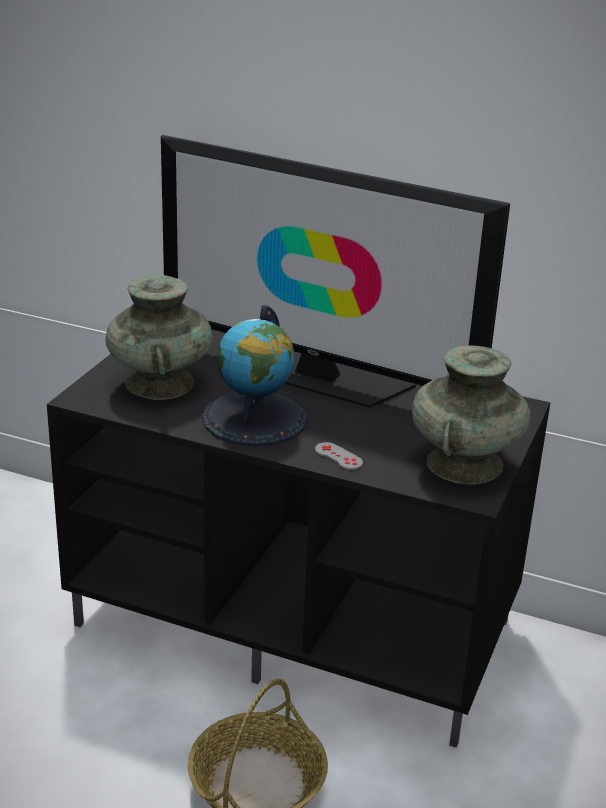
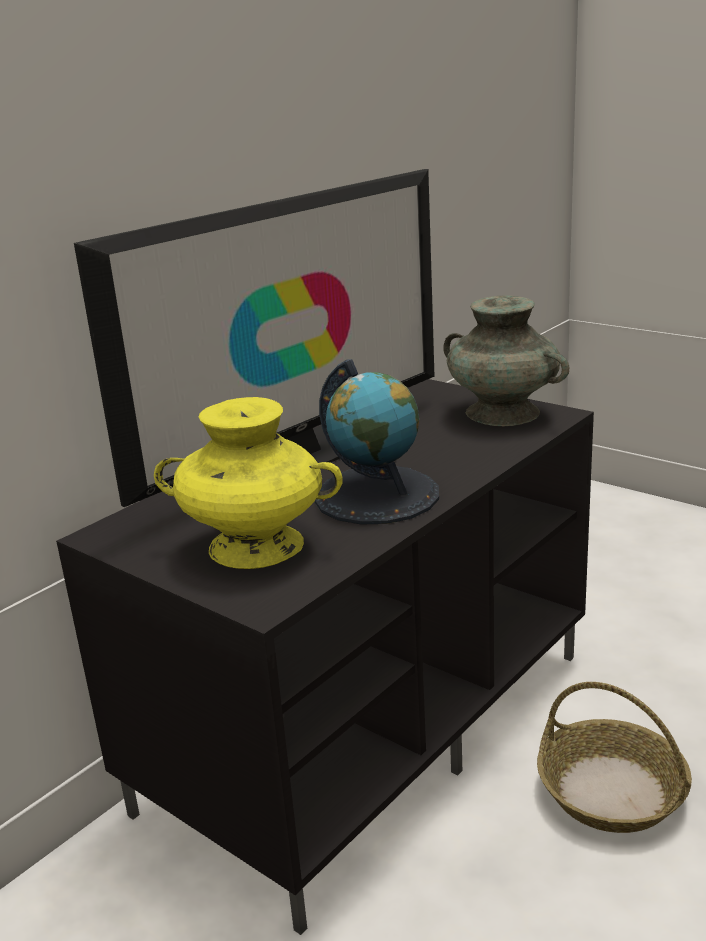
camera: 70 degrees left, 5 degrees down
(159, 383) = (255, 546): turquoise vase -> yellow vase
(338, 456) = (474, 461): grey game controller -> none

